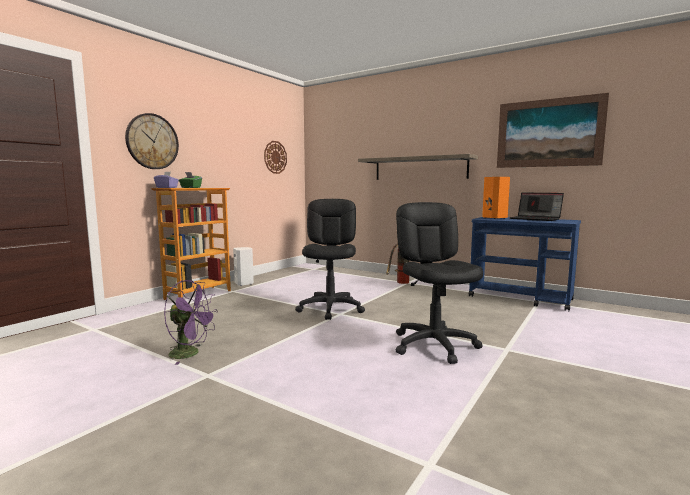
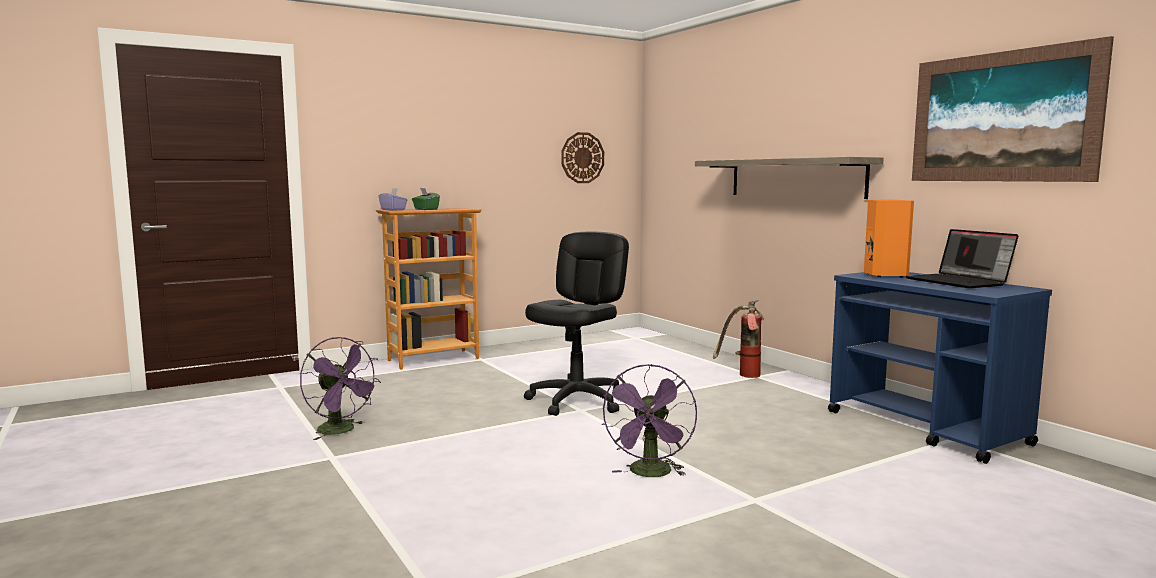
camera: 25 degrees right, 0 degrees up
(152, 141) = (381, 147): wall clock -> none
(244, 283) = (509, 350): white speaker -> none
(434, 345) = (650, 474): black office chair -> purple fan

